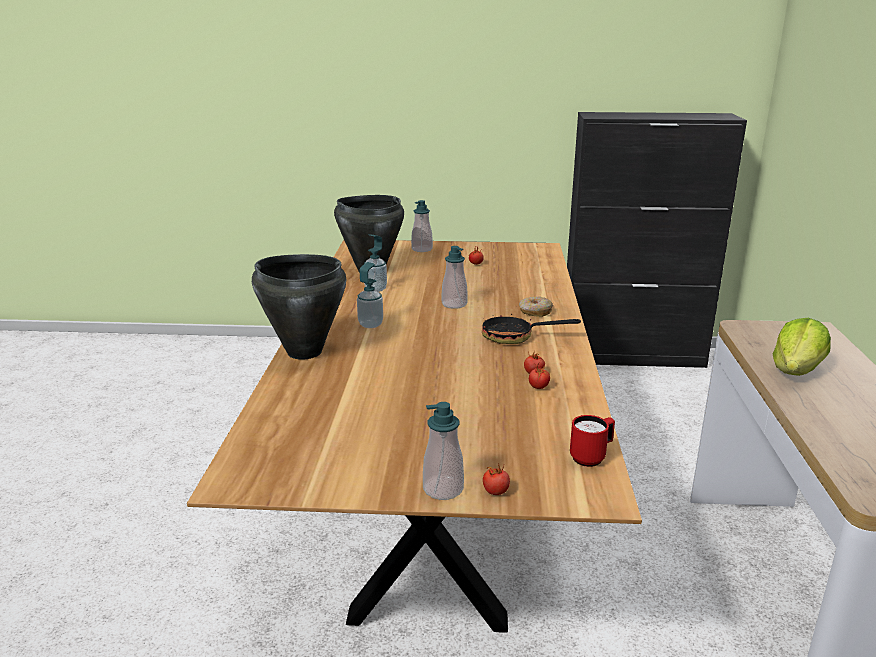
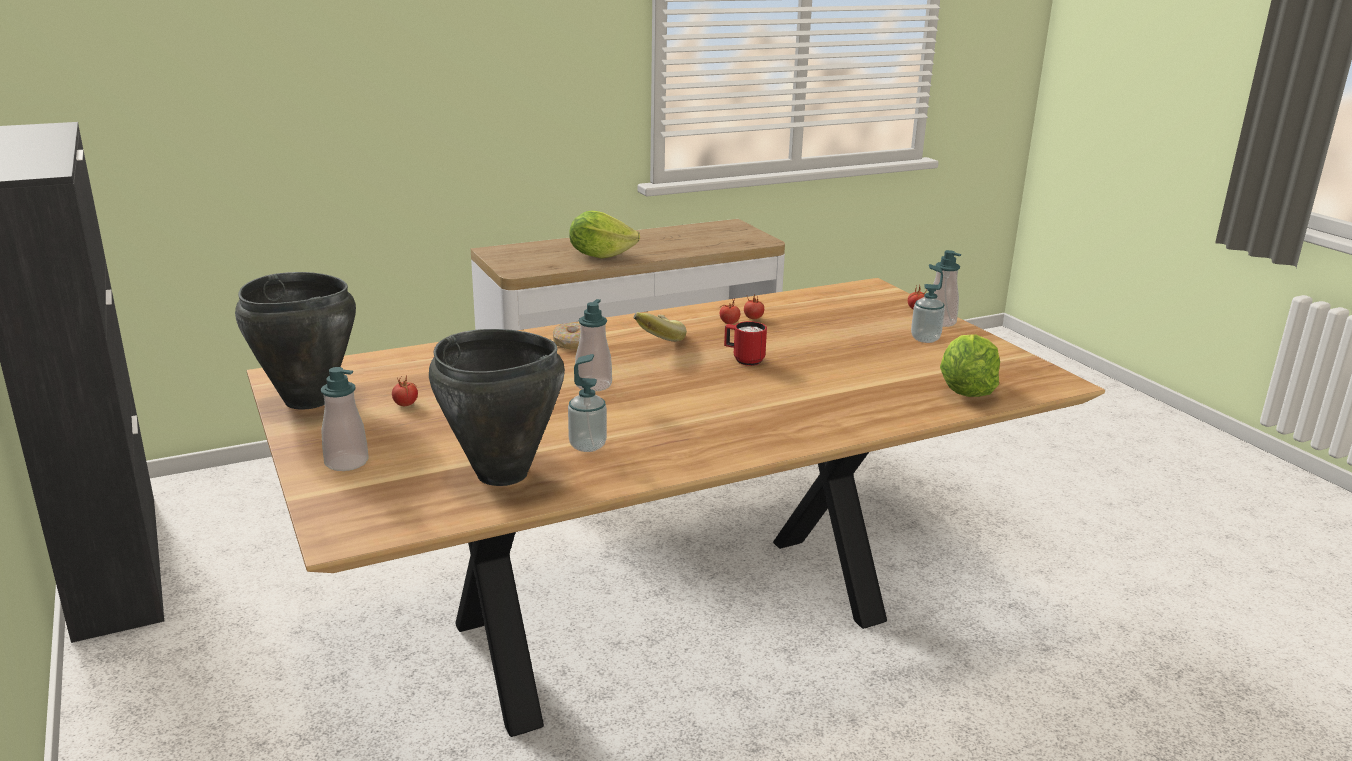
camera: 120 degrees left, 0 degrees up
(284, 422) = (965, 391): none -> lettuce
(304, 352) = (835, 428): black cooking pot -> black cooking pot (307, 400)
(370, 324) = (714, 415): soap dispenser -> soap dispenser (925, 339)
(515, 337) = (656, 341): frying pan -> banana
(591, 457) = (832, 292): red mug -> red mug (743, 360)

